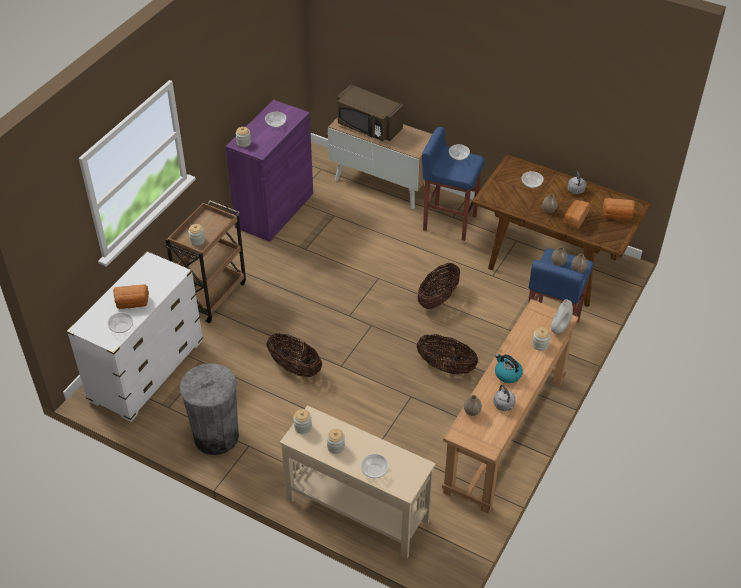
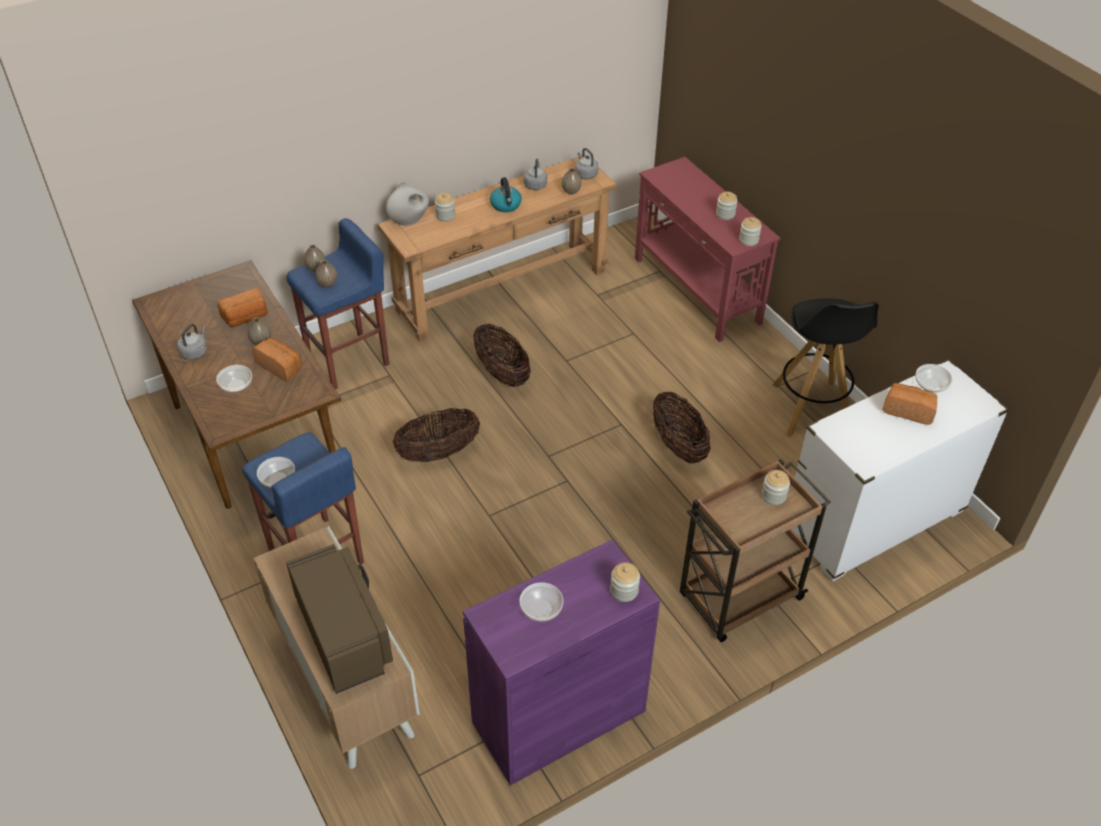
camera: 150 degrees left, 0 degrees up
(216, 436) = (811, 409): grey trash can -> black stool
(357, 509) = (696, 291): beige console table -> red console table
(374, 471) = (701, 186): bowl -> none
(475, 436) = (585, 174): none -> grey kettle
(617, 215) = (192, 301): bread -> bread (280, 366)

